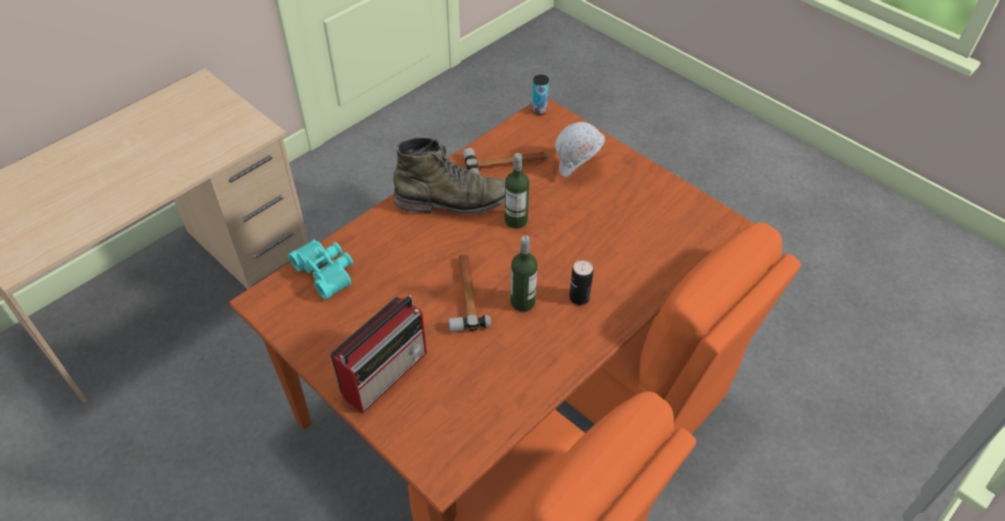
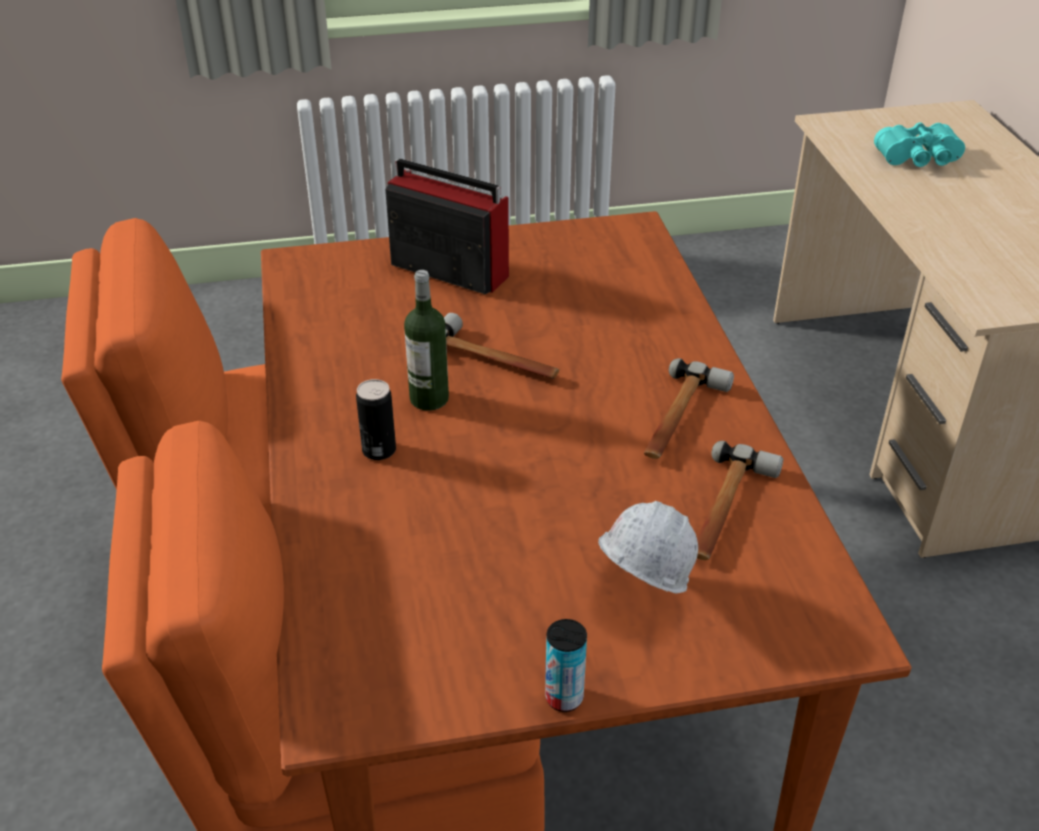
camera: 125 degrees right, 10 degrees down
(327, 272) = (639, 277): turquoise binoculars -> turquoise binoculars (919, 159)
(386, 372) = (447, 269): radio -> radio turned 135 degrees clockwise
(454, 201) = (679, 418): green boot -> hammer
(516, 220) = (581, 460): bottle -> none
(539, 110) = (855, 629): can -> can (564, 698)

